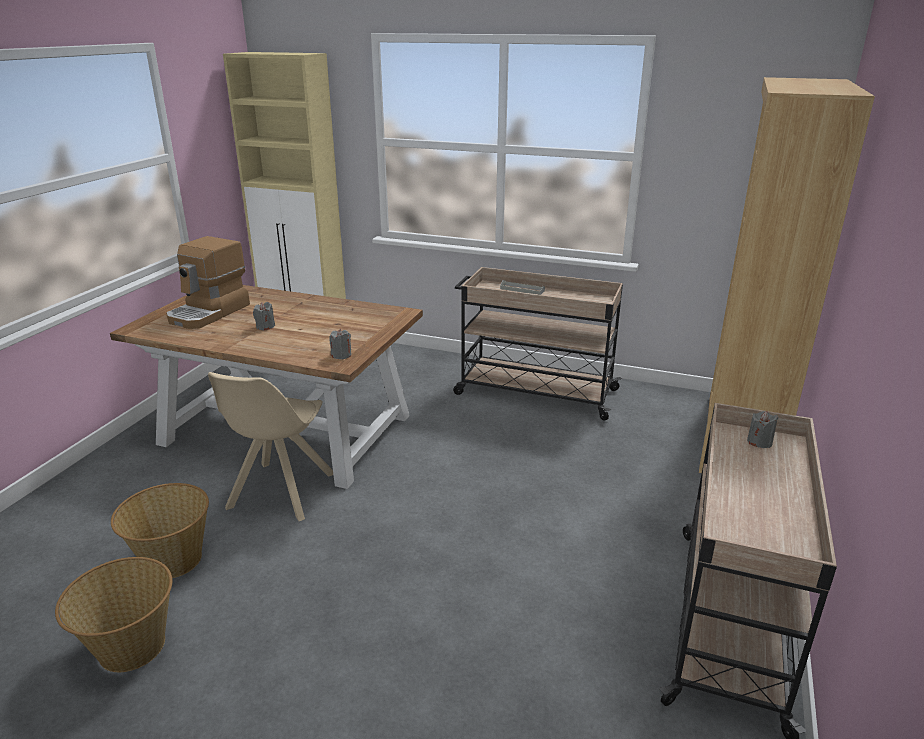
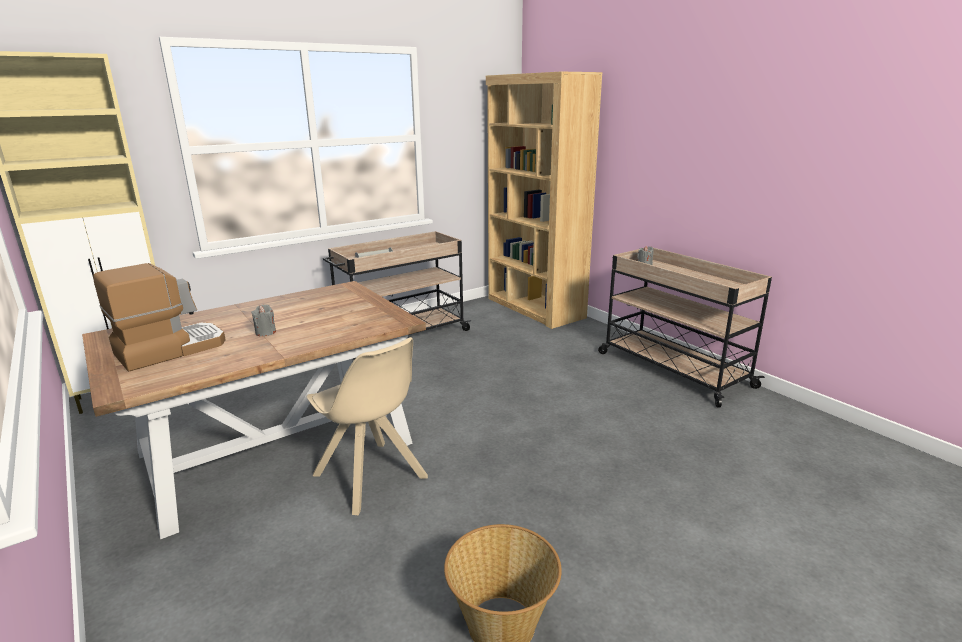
camera: 55 degrees left, 5 degrees down
(172, 560) = (396, 569): basket -> none
(209, 313) = (170, 349): coffee machine -> coffee machine turned 105 degrees counterclockwise
(341, 355) = (386, 318): grey candle -> none

